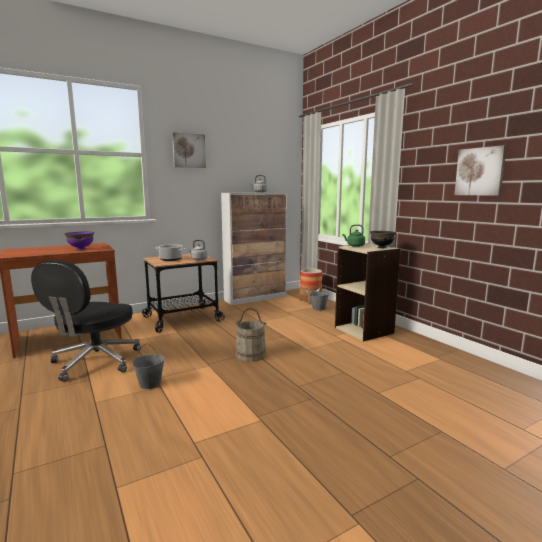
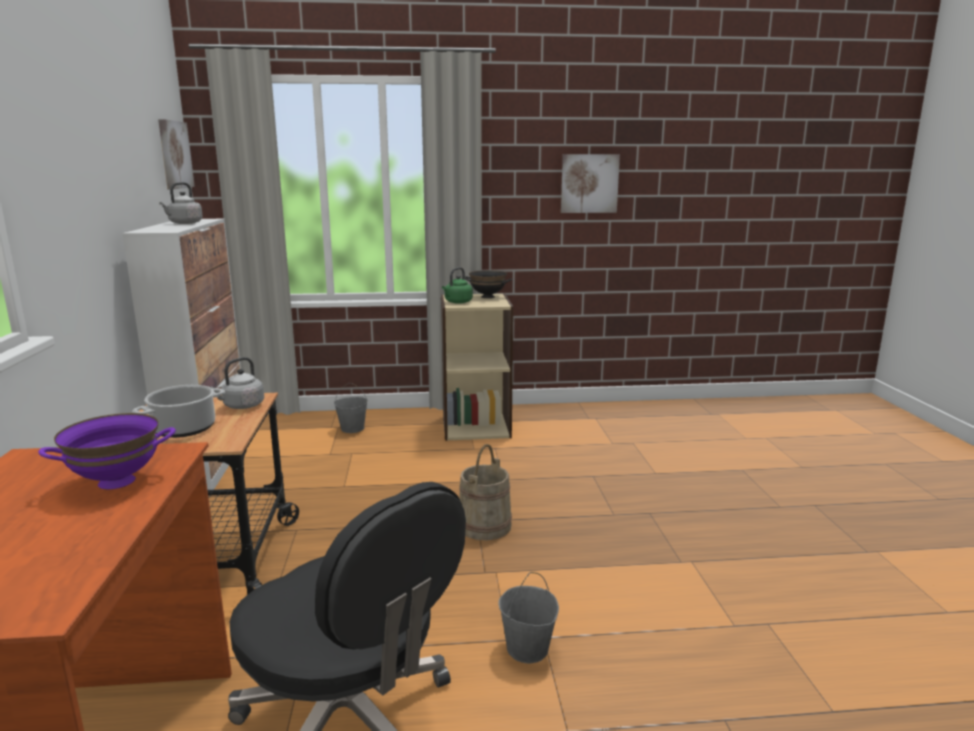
camera: 65 degrees left, 5 degrees up
(189, 150) = (56, 121): picture -> picture (174, 154)
(310, 301) = (306, 424): planter -> none

